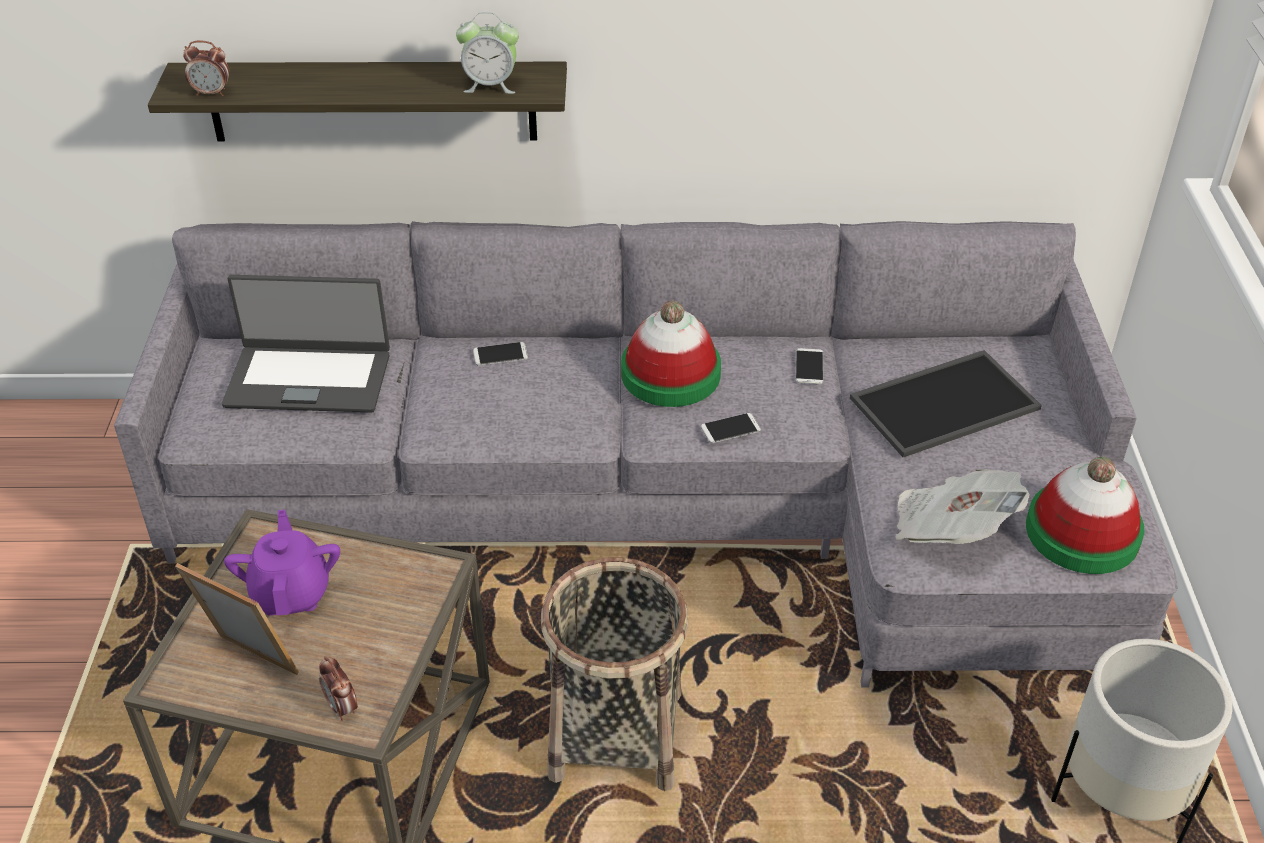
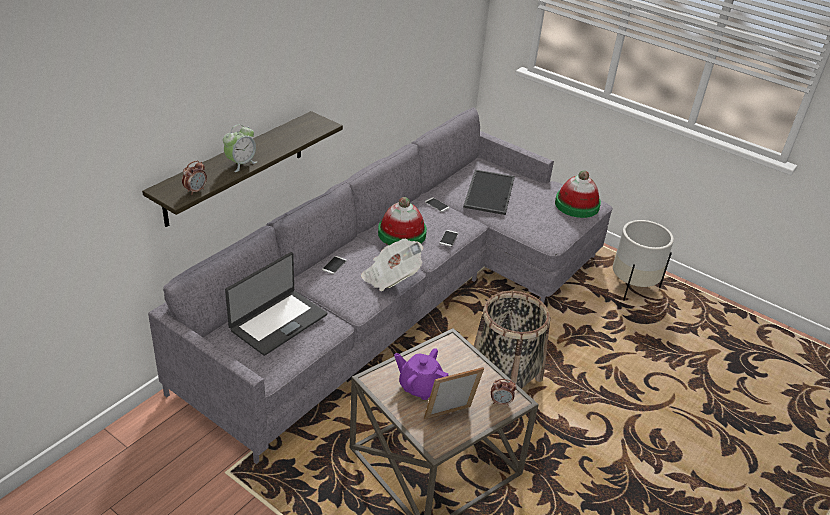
camera: 55 degrees left, 5 degrees down
(490, 85) = (304, 132): alarm clock -> alarm clock (241, 164)
(951, 529) = (548, 226): newspaper -> newspaper (391, 277)

